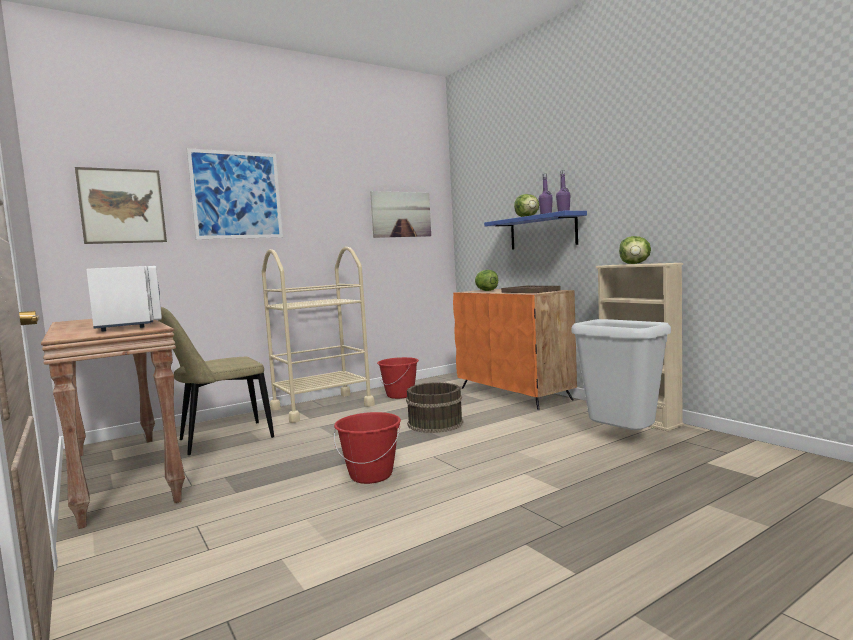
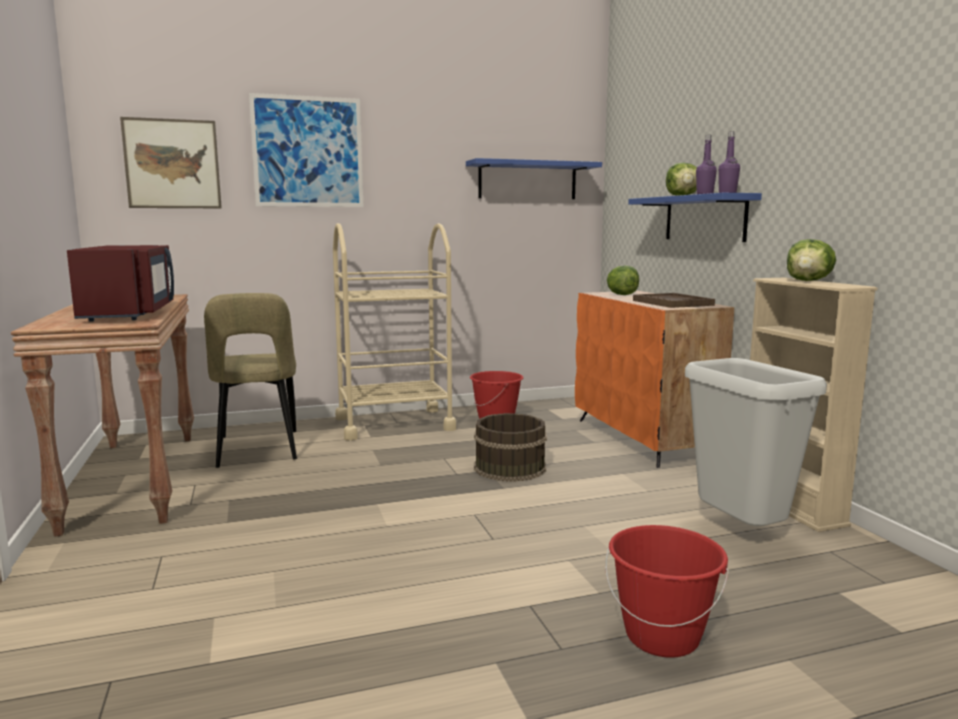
camera: 15 degrees right, 5 degrees up
(128, 325) = (130, 314): white microwave -> red microwave
(220, 440) = (258, 450): beige chair -> beige chair turned 90 degrees counterclockwise
(371, 475) = (384, 527): red bucket -> red bucket (662, 637)
(401, 214) = (527, 180): picture -> blue shelf

